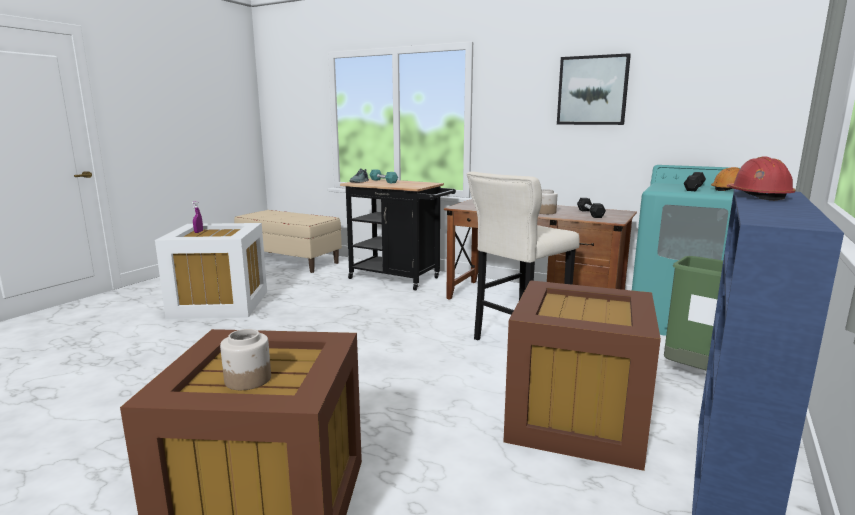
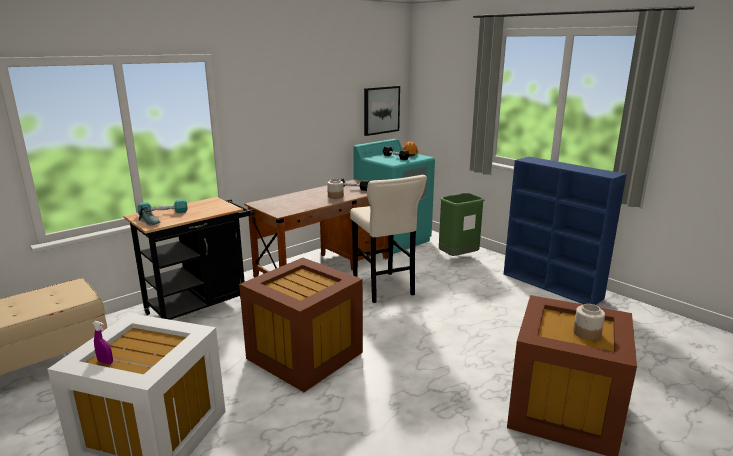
camera: 70 degrees left, 5 degrees up
(573, 420) = (492, 300): brown storage box -> brown storage box (305, 356)
(592, 90) = (311, 96): picture -> picture (381, 110)
(758, 196) = (544, 163): red hard hat -> none

